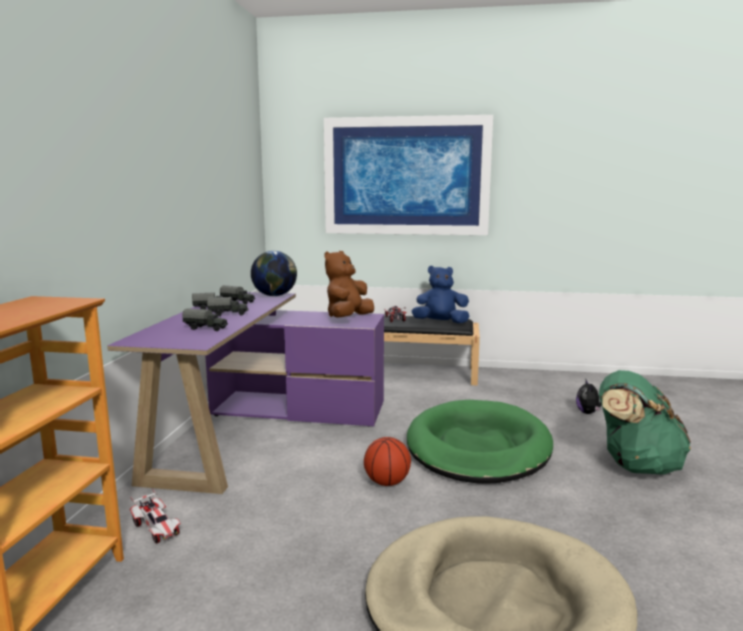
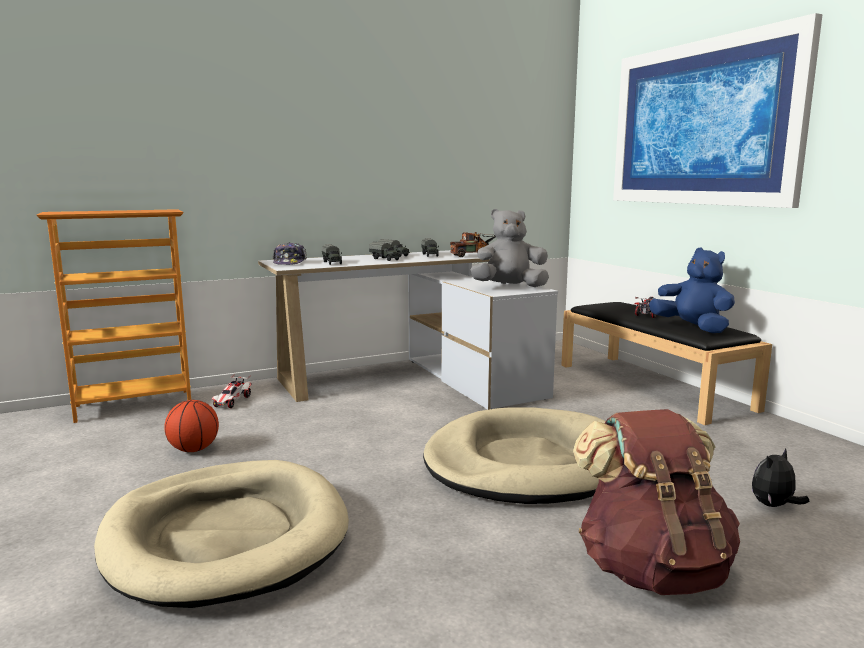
camera: 55 degrees right, 0 degrees up
(165, 339) = (290, 263): none -> cap
(260, 429) = (414, 380): purple desk -> white desk
(275, 295) = (475, 255): globe -> toy truck
(348, 318) = (509, 287): brown plush toy -> grey plush toy
(387, 483) = (387, 445): basketball -> basketball (193, 450)
(478, 447) = (527, 463): green dog bed -> beige dog bed
(636, 465) = (651, 569): green backpack -> brown backpack

